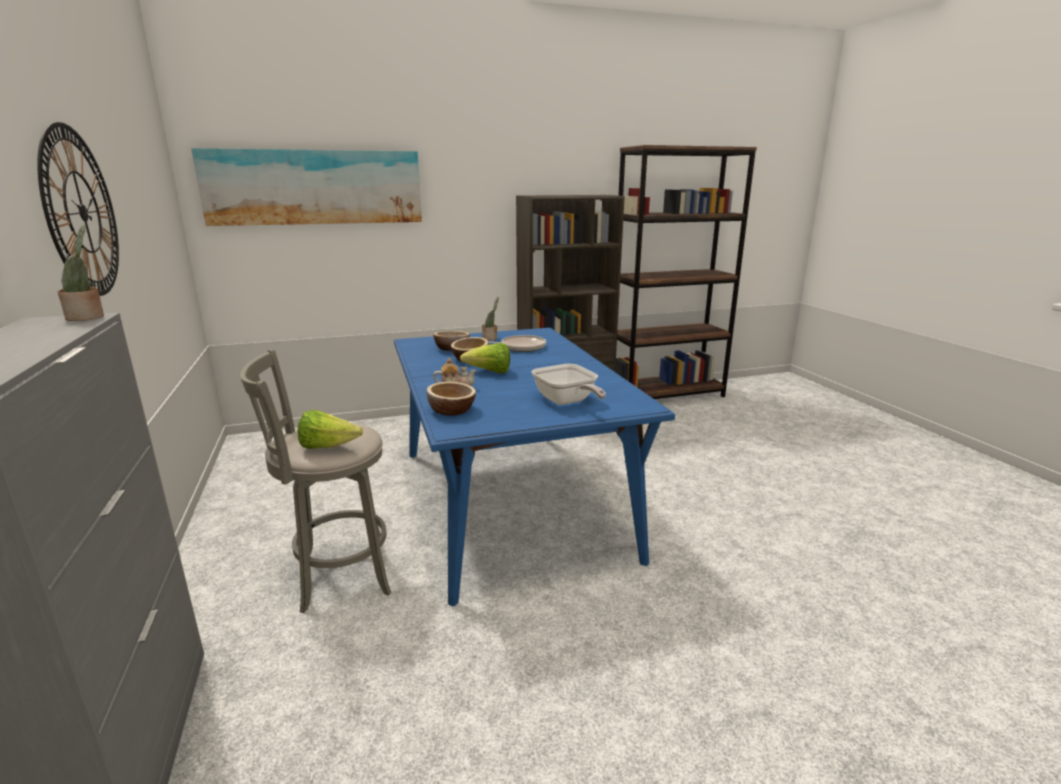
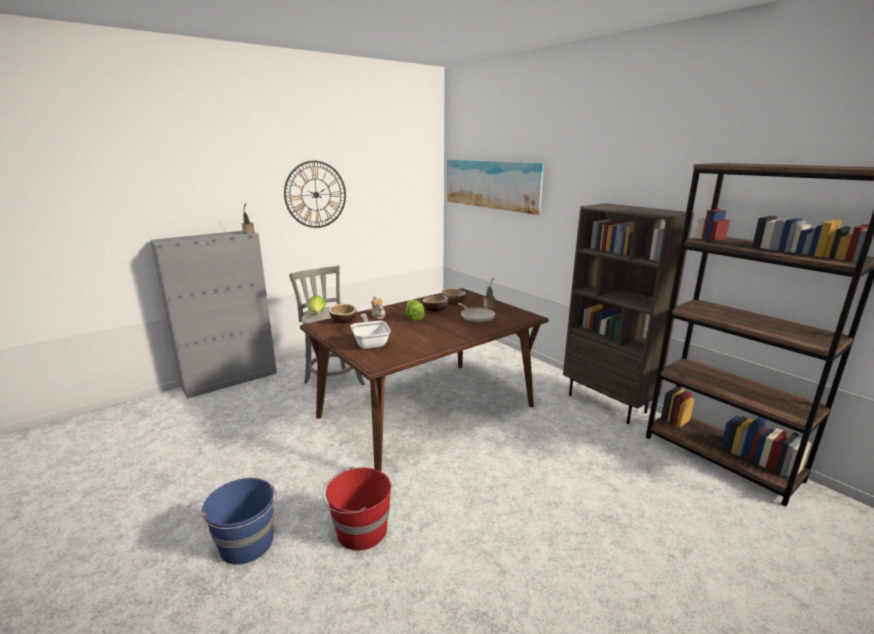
camera: 70 degrees right, 0 degrees up
(508, 500) = (427, 411): blue dining table -> brown dining table
(567, 402) = (370, 343): frying pan -> frying pan turned 120 degrees clockwise
(745, 591) = (360, 531): none -> red bucket
(770, 706) = (247, 544): none -> blue bucket

